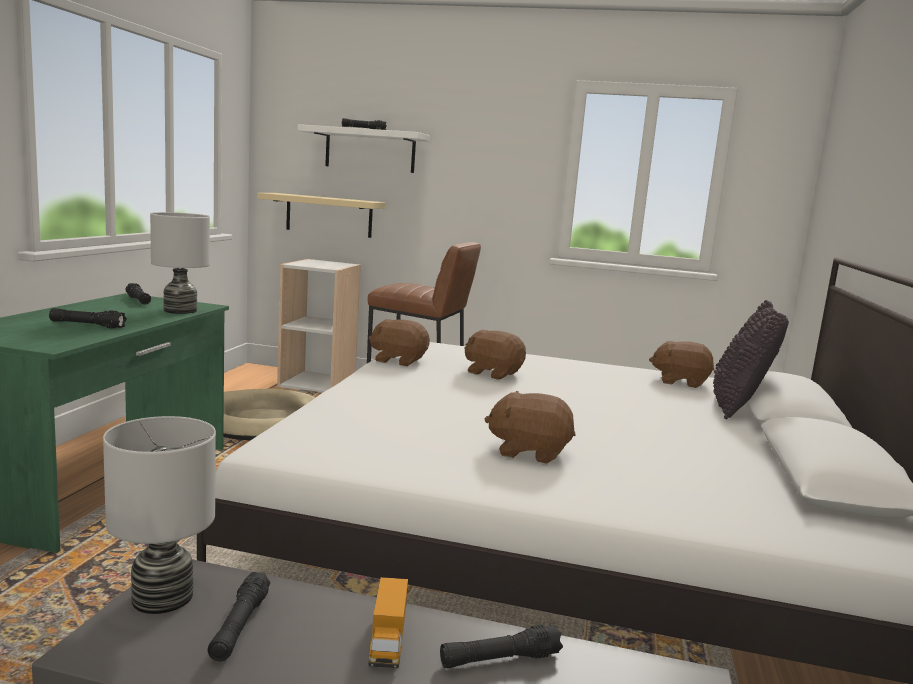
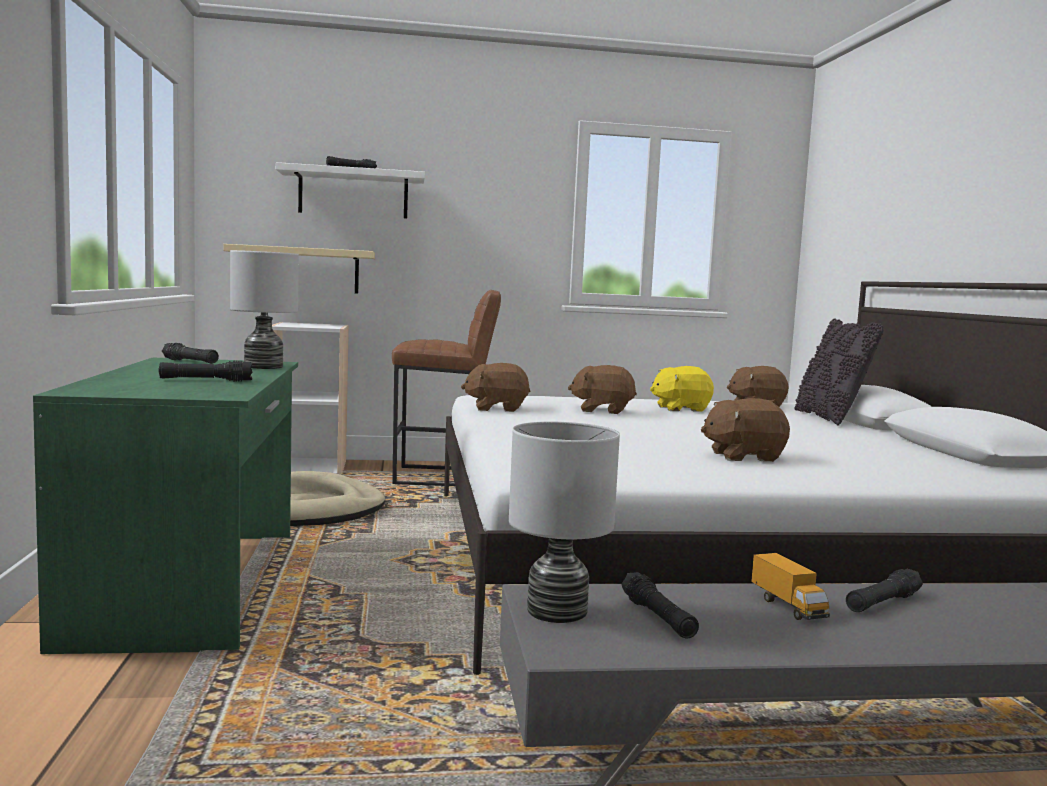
camera: 20 degrees left, 5 degrees down
(585, 378) = (680, 409): none -> yellow plush toy

